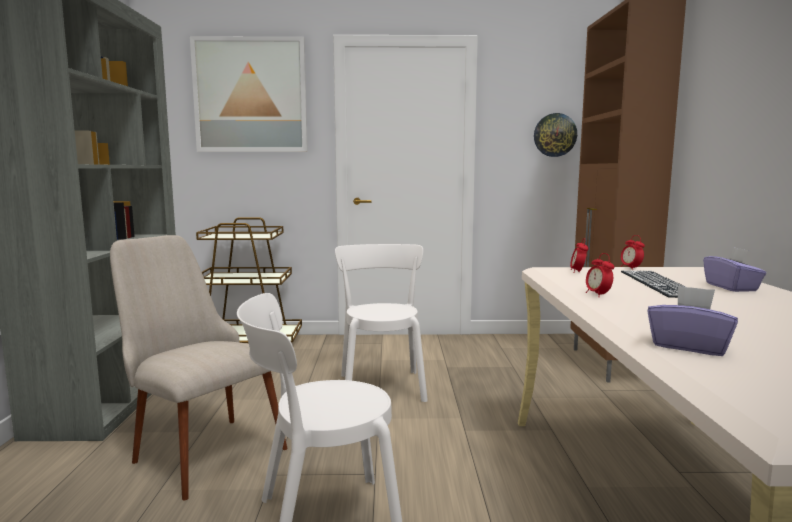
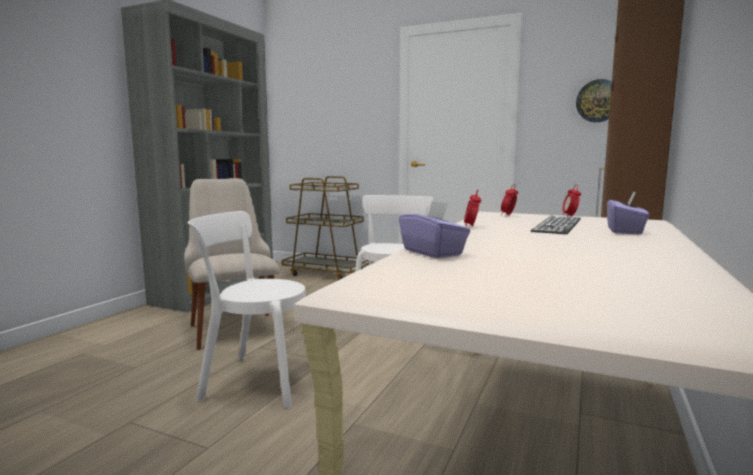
camera: 25 degrees right, 0 degrees up
(250, 95) = (340, 82): picture -> none

